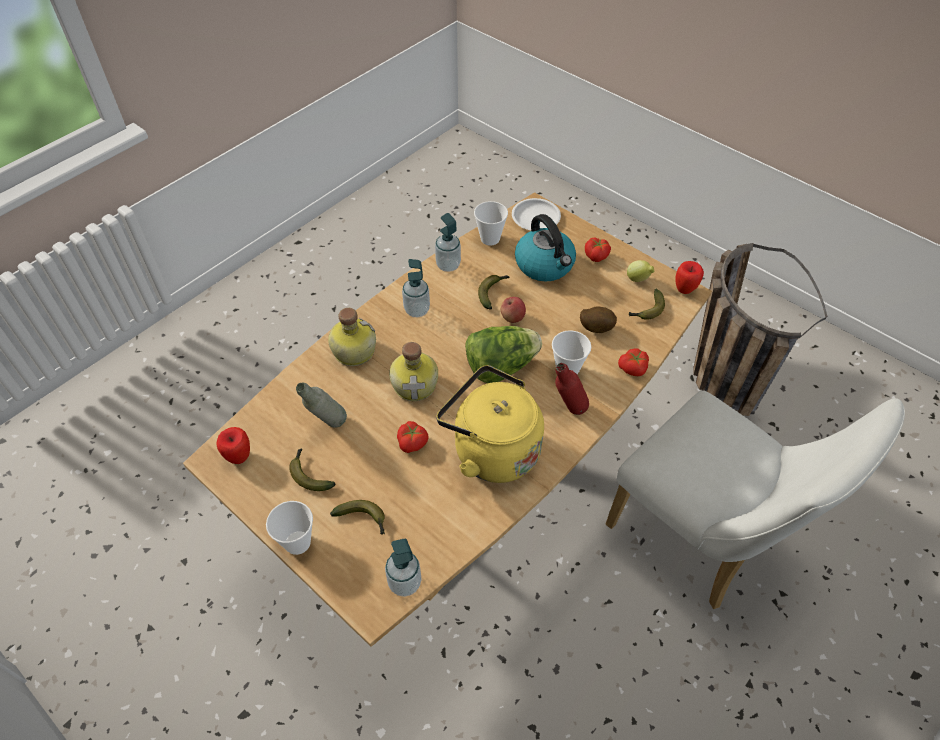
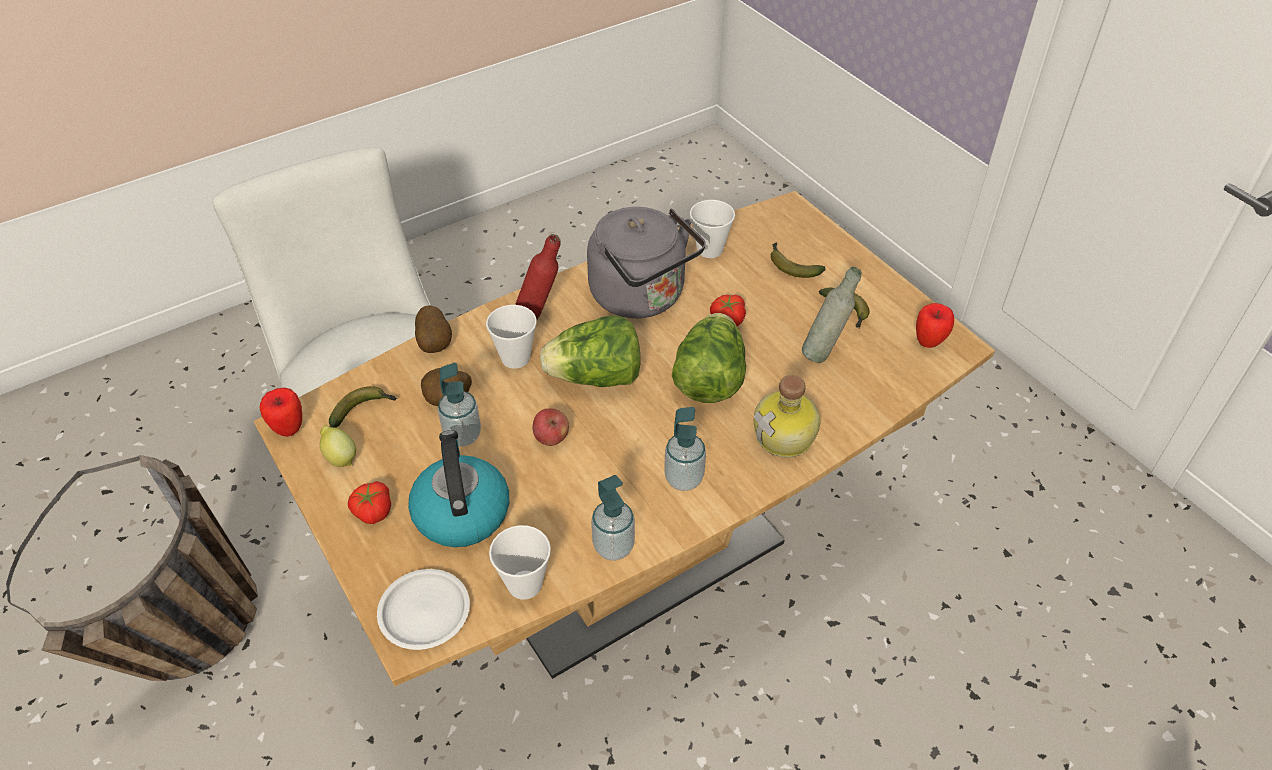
camera: 165 degrees left, 5 degrees down
(297, 542) = (858, 261): cup -> cup (710, 250)
(405, 583) = (758, 218): soap dispenser -> soap dispenser (462, 435)
(416, 384) = (709, 379): bottle -> lettuce
(491, 450) = (642, 297): yellow kettle -> grey kettle
(493, 293) = (562, 482): banana -> none
(633, 369) = (435, 344): tomato -> potato

